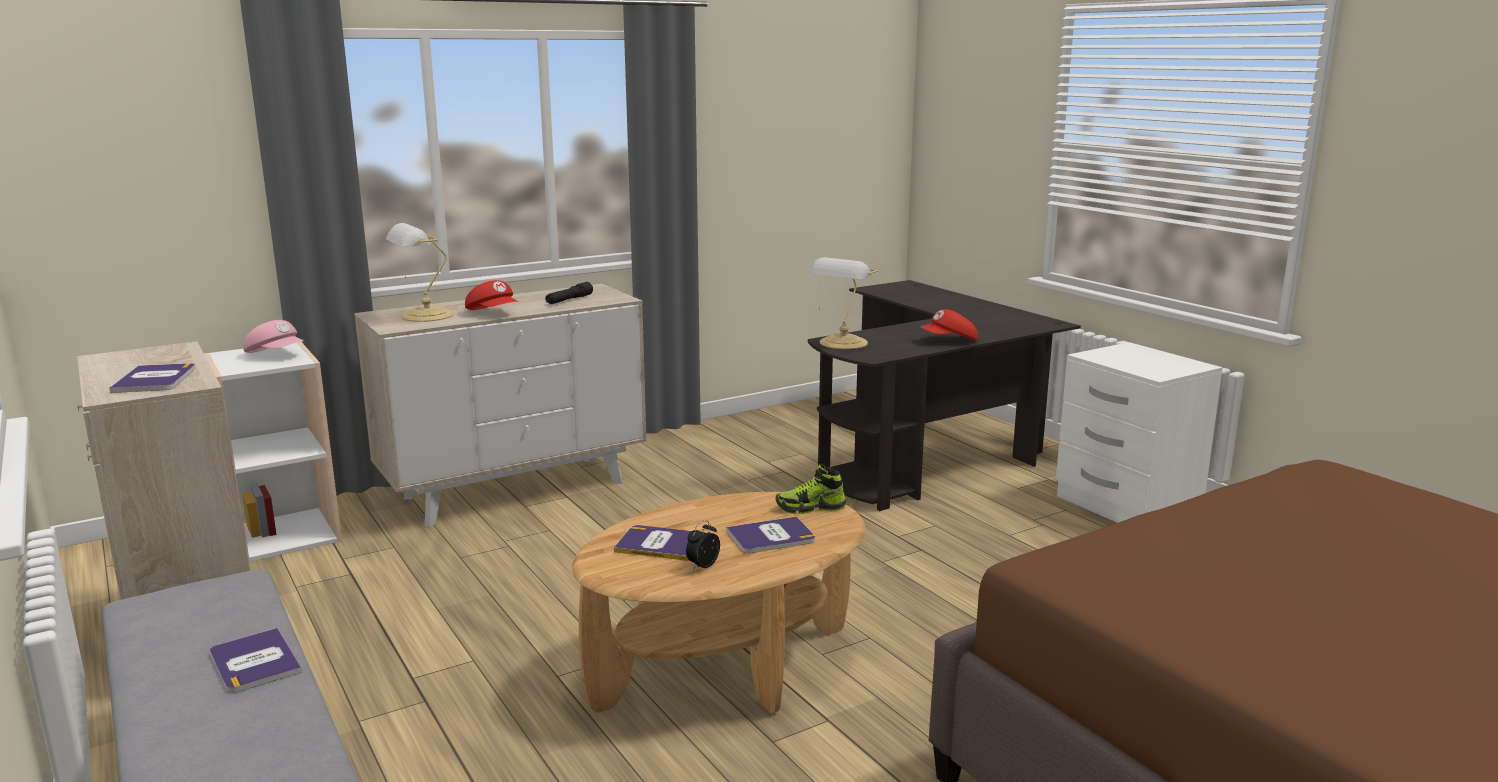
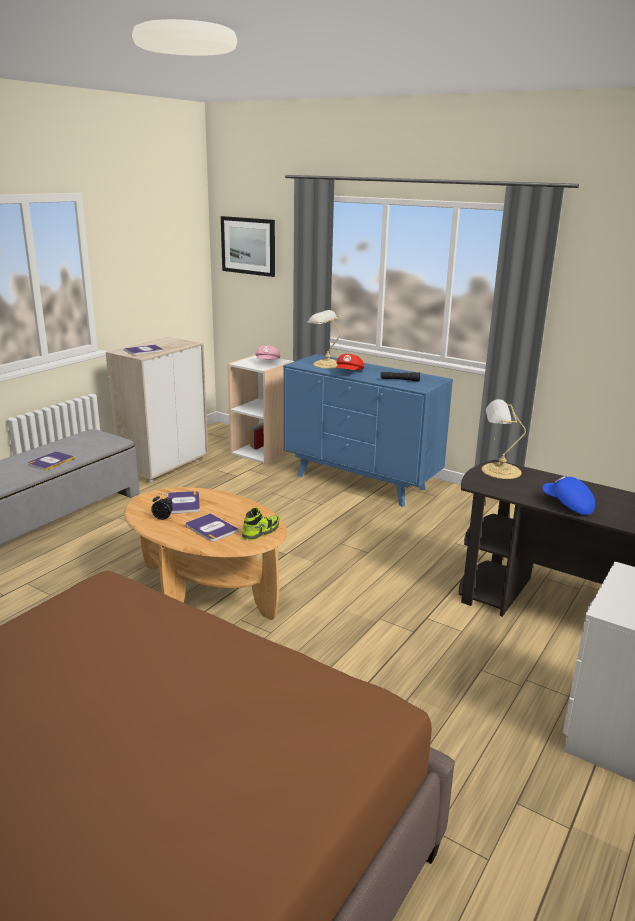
camera: 65 degrees right, 5 degrees up
(106, 140) = (248, 246): none -> picture
(514, 489) = (360, 482): white dresser -> blue dresser
(810, 508) = (261, 532): shoe -> shoe turned 75 degrees clockwise
(949, 341) = (567, 505): red cap -> blue cap

